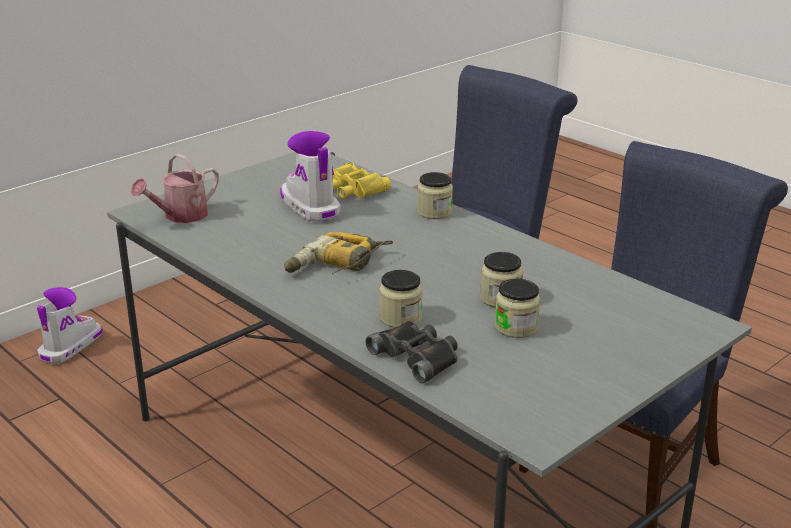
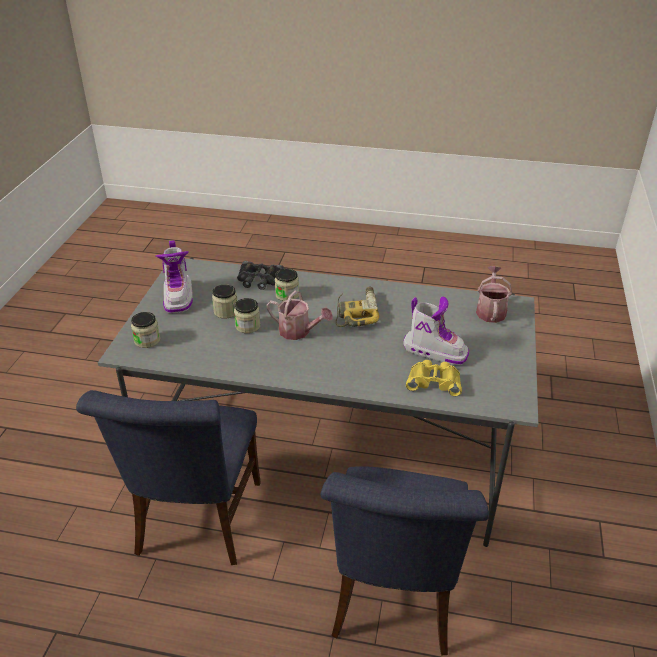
camera: 145 degrees right, 10 degrees up
(70, 346) = (611, 431): boot -> boot (178, 297)
(434, 212) = (352, 381): jar -> jar (147, 340)
(438, 270) = (298, 332): none -> watering can

